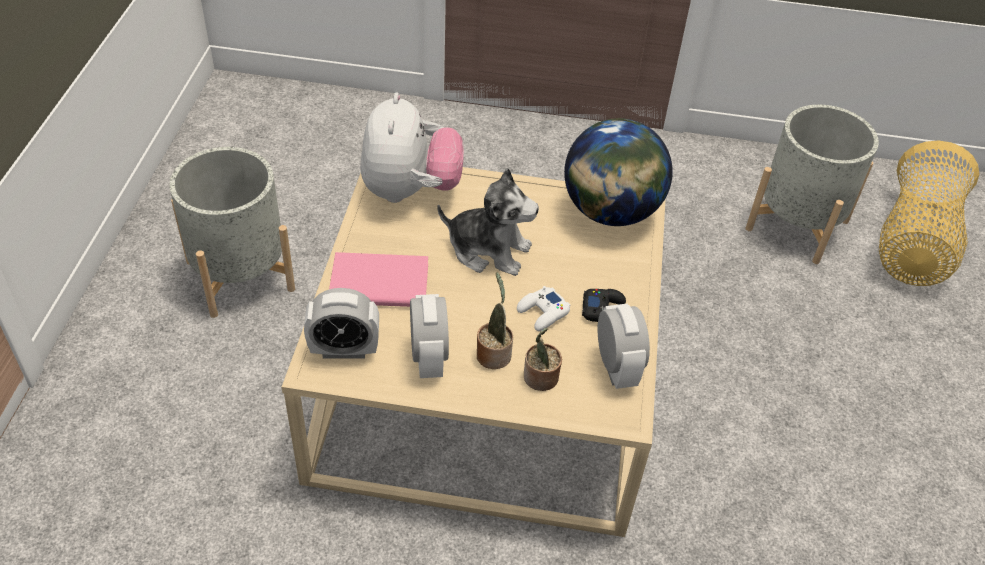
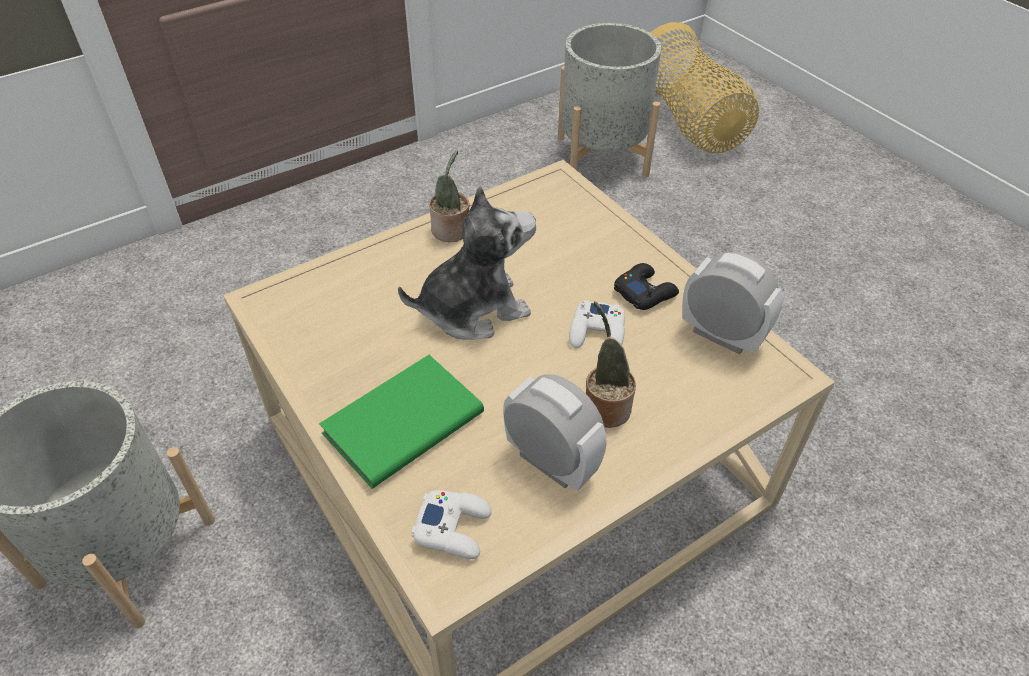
camera: 40 degrees left, 0 degrees up
(344, 350) = (453, 528): alarm clock -> white game controller
(378, 281) = (399, 422): pink book -> green book
(410, 190) = (319, 303): plush toy -> none
(540, 379) = (675, 398): potted plant -> potted plant (452, 231)
(610, 212) = (538, 201): globe -> none

